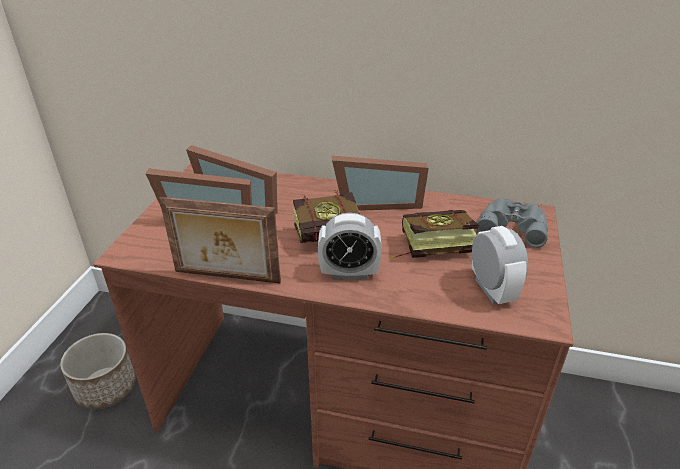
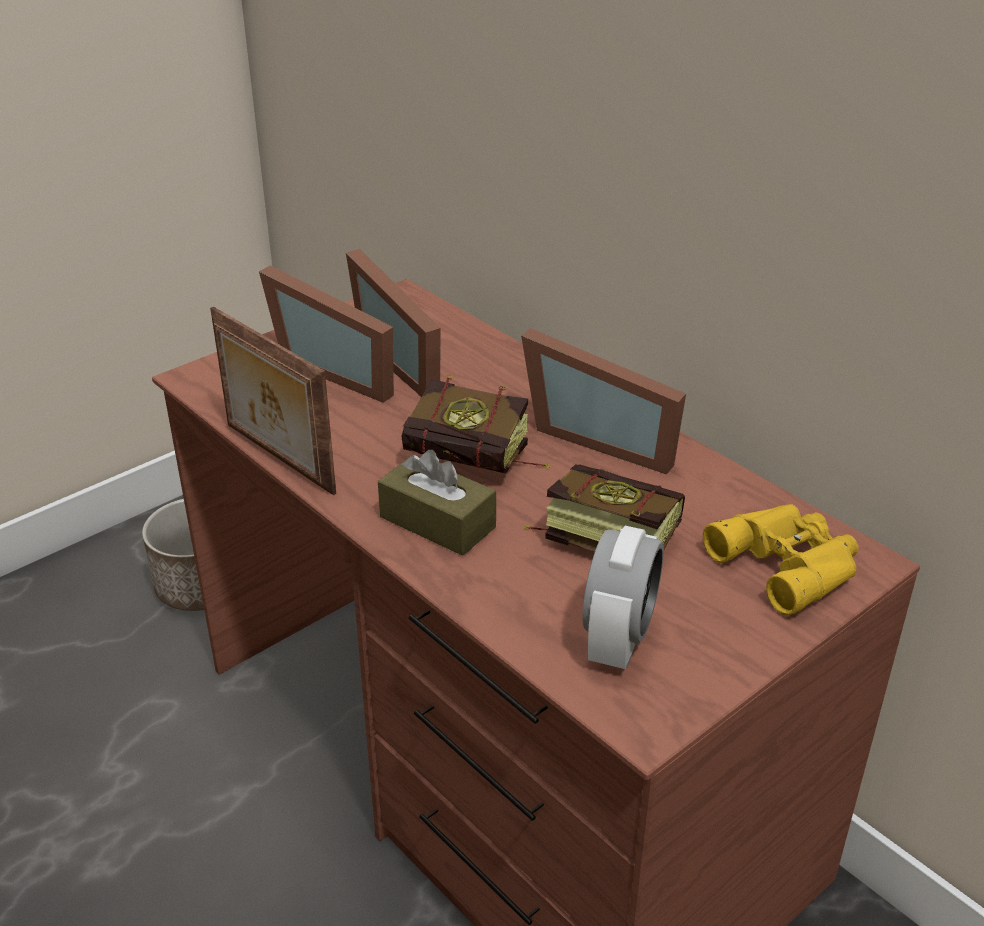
camera: 35 degrees right, 0 degrees up
(349, 273) = (437, 522): alarm clock -> brown tissue box
(512, 225) = (789, 563): grey binoculars -> yellow binoculars

